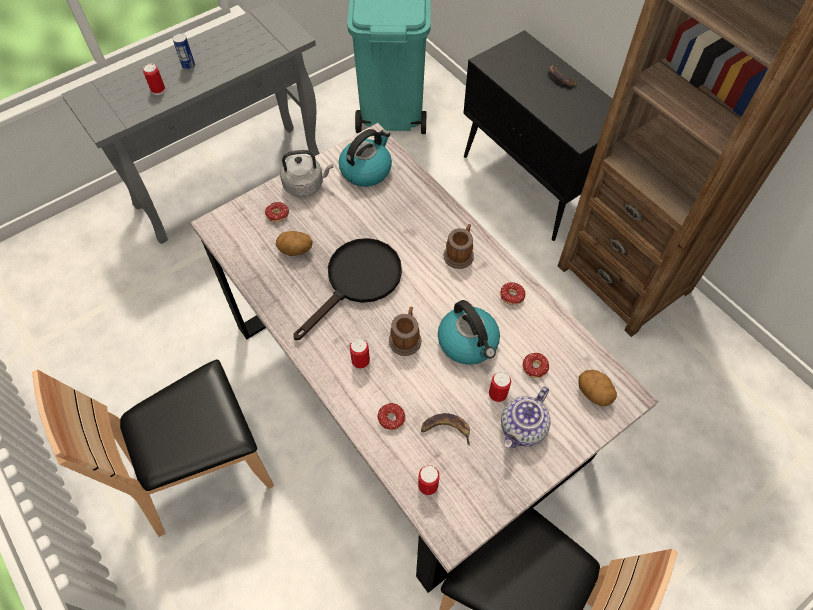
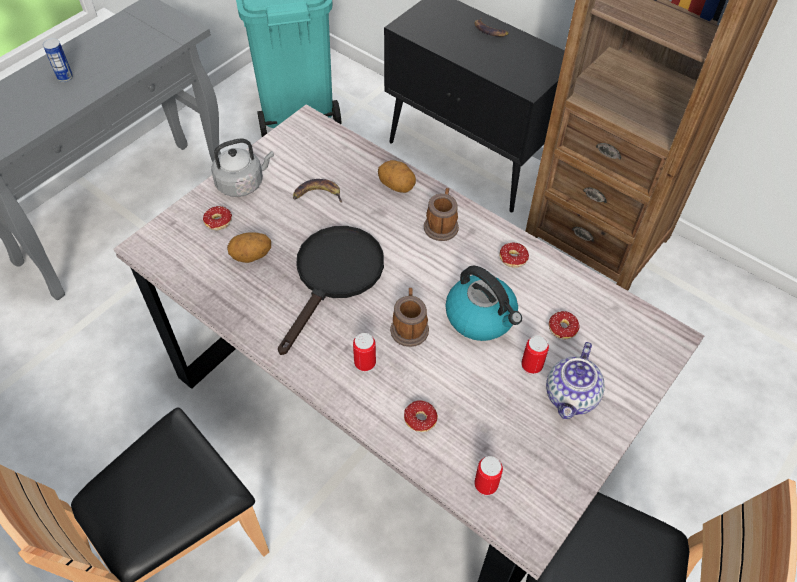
camera: 15 degrees left, 5 degrees down
(158, 90) = (34, 109): can -> none
(366, 170) = (308, 155): kettle -> none
(446, 429) = (486, 417): banana -> banana (317, 194)
(594, 393) = (635, 342): potato -> potato (397, 186)

